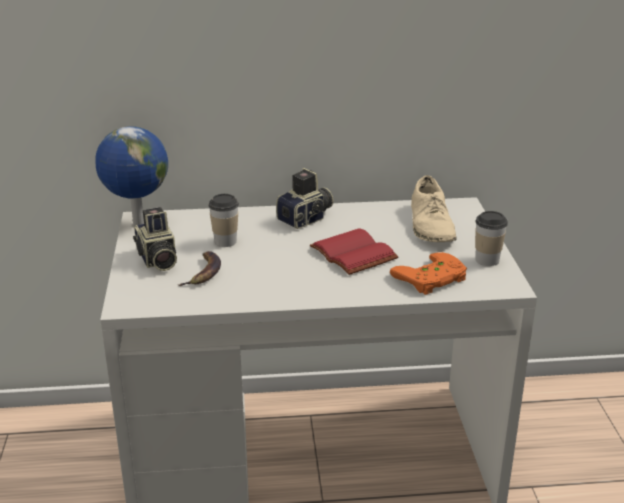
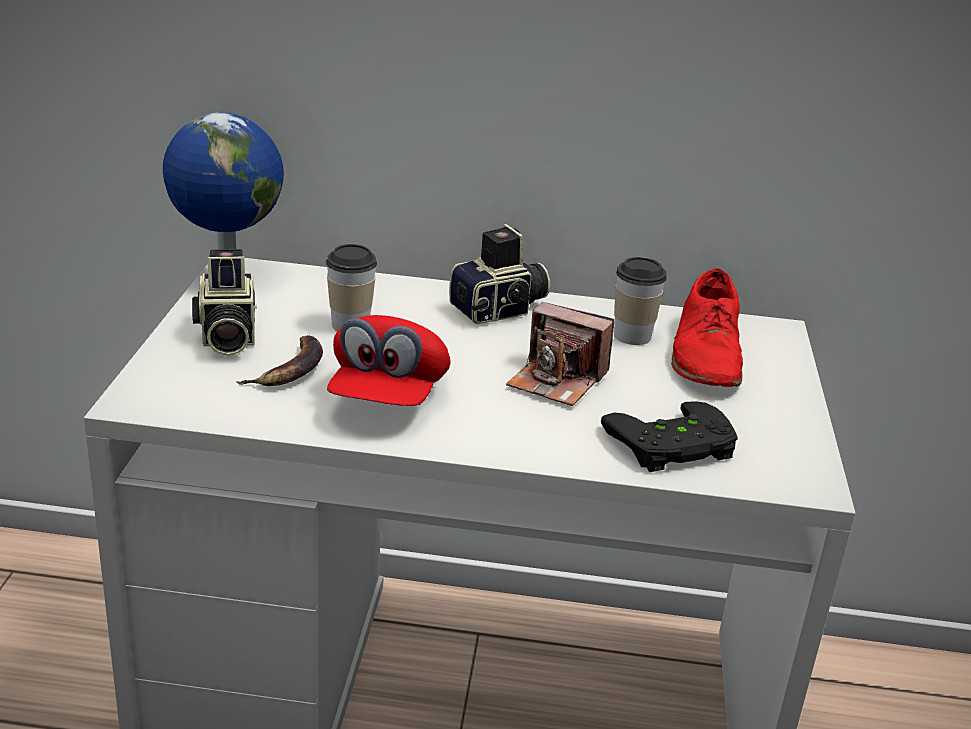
camera: 10 degrees right, 0 degrees up
(266, 278) = (388, 396): none -> red cap
(356, 254) = (557, 380): red book -> camera
(431, 225) = (707, 354): beige shoe -> red shoe
(432, 279) = (673, 447): orange game controller -> black game controller
(487, 260) = (785, 430): cup -> cup (632, 336)

